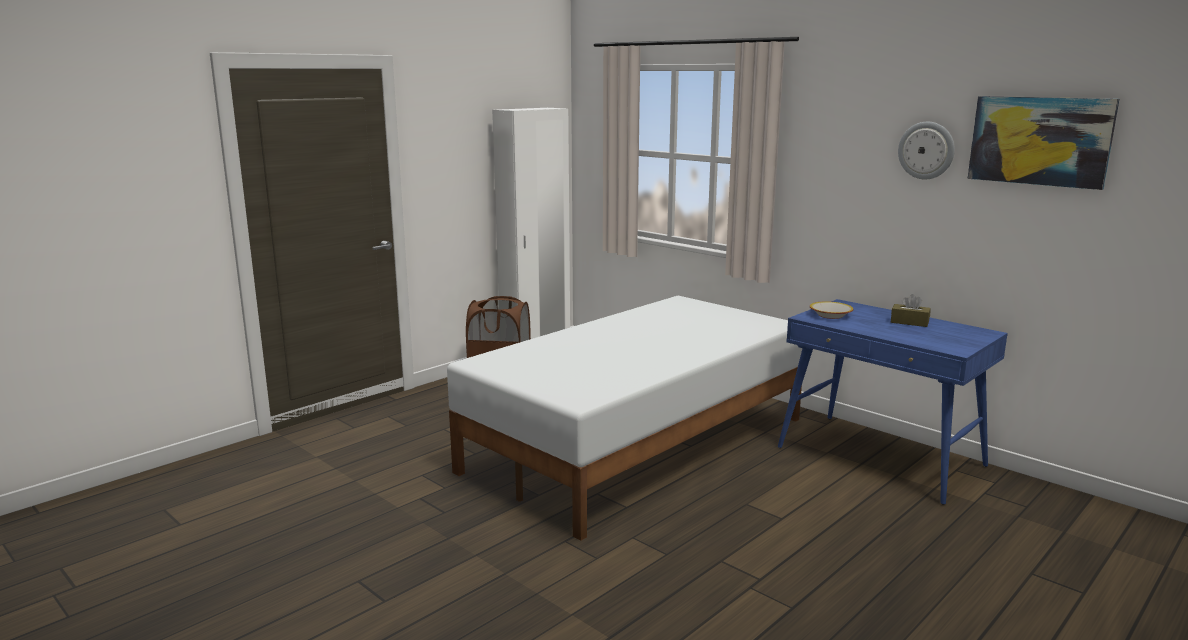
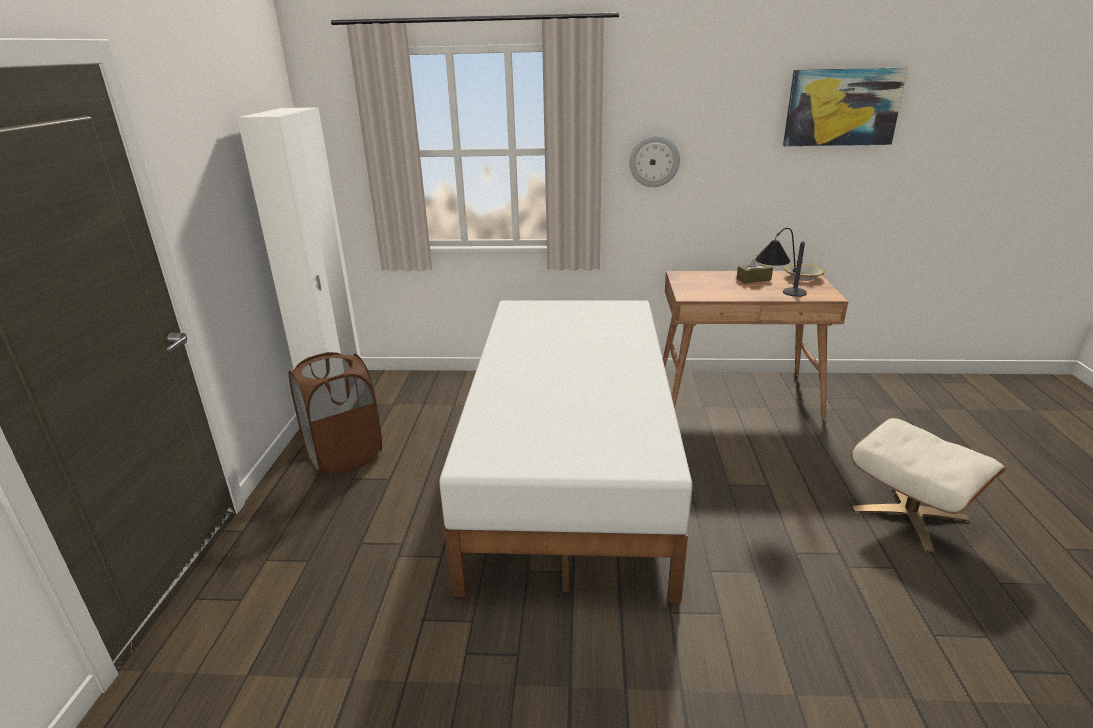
camera: 40 degrees left, 10 degrees up
(830, 315) = (697, 289): bowl -> bowl (803, 277)
(881, 457) = (737, 395): blue desk -> brown desk
(888, 592) = (910, 514): none -> beige ottoman
(896, 337) = (777, 297): none -> table lamp
(926, 150) = (744, 123): wall clock -> wall clock (654, 161)

